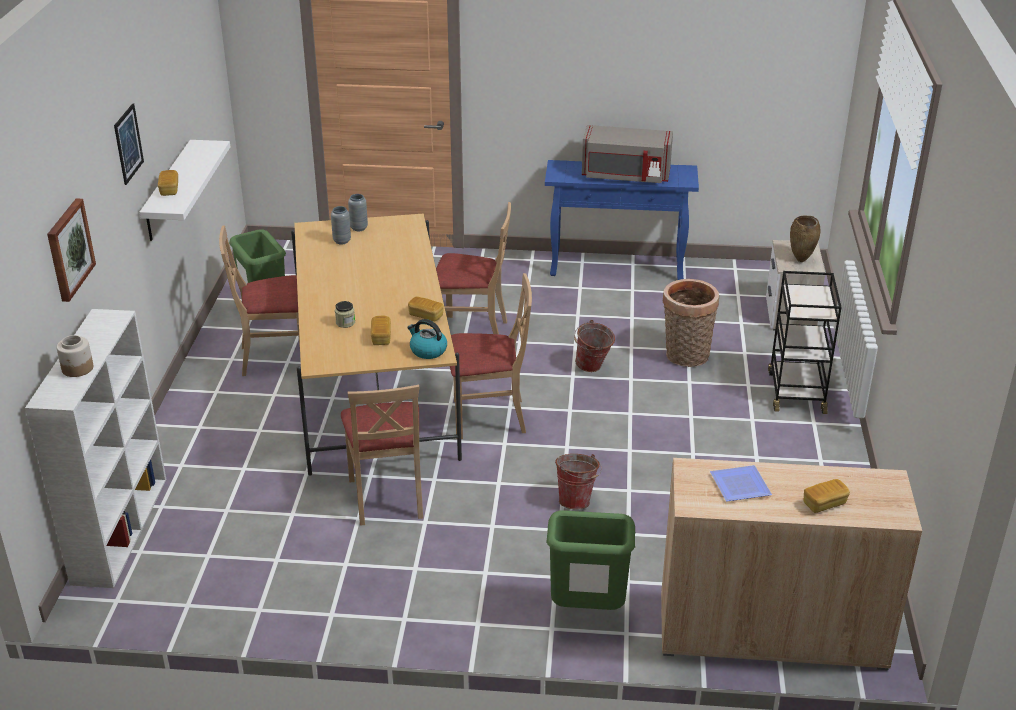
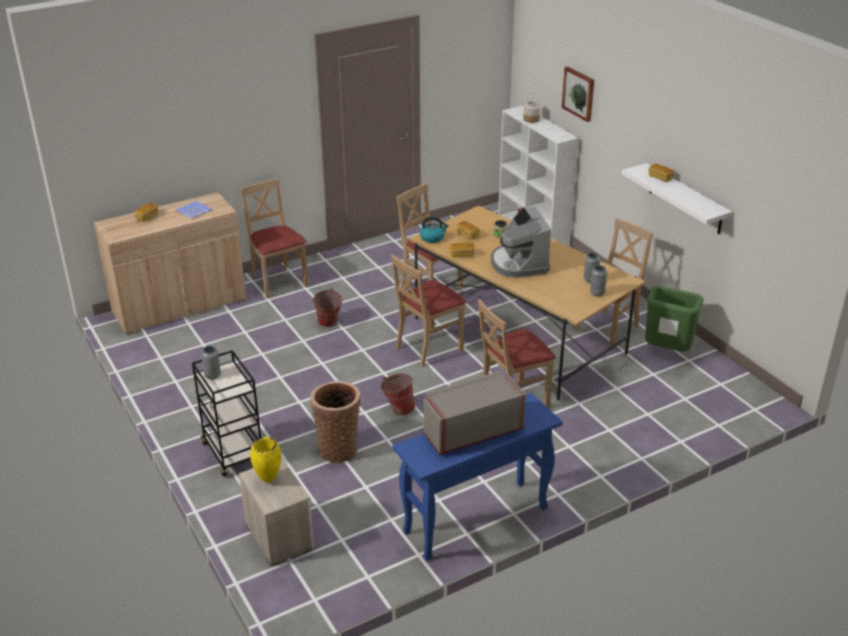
camera: 145 degrees right, 0 degrees up
(128, 144) = (653, 116): picture -> none
(381, 282) = (519, 263): none -> coffee machine
(587, 610) = (278, 282): green trash can -> beige chair
(801, 260) = (268, 480): brown vase -> yellow vase
(819, 310) = (213, 375): none -> grey vase

